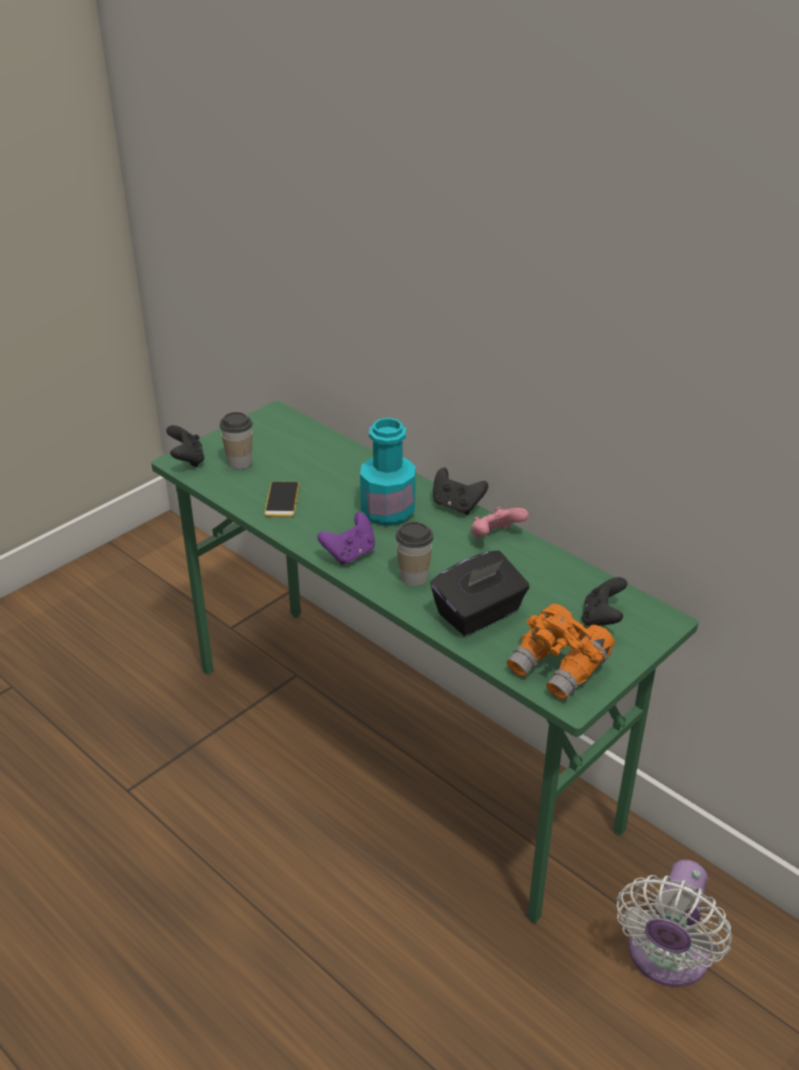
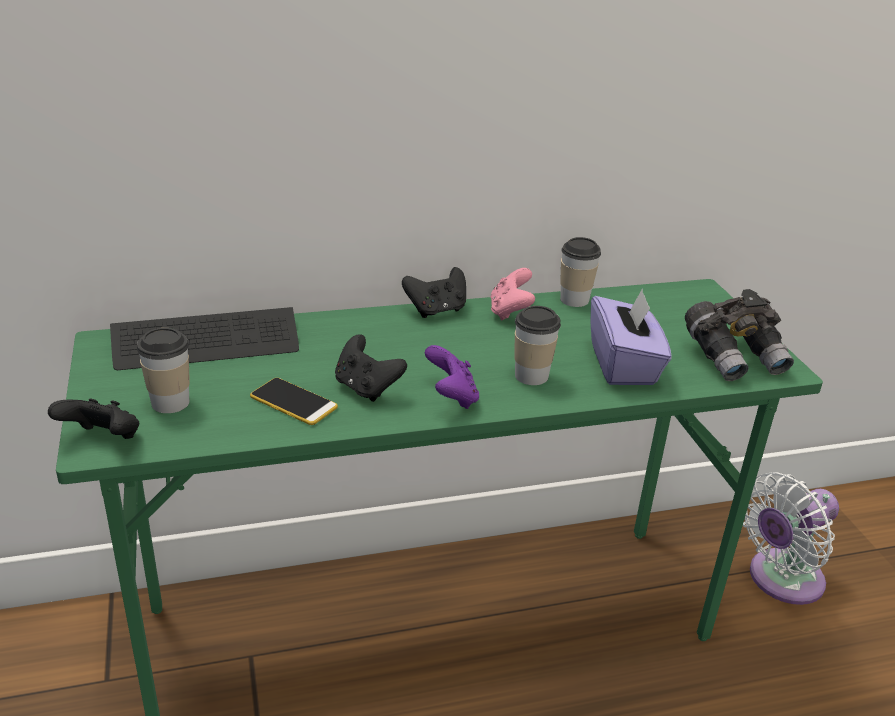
camera: 60 degrees left, 5 degrees down
(312, 443) = (206, 342): none -> keyboard
(388, 511) = (401, 348): turquoise bottle -> none
(479, 614) = (624, 365): black tissue box -> purple tissue box
(554, 559) = (574, 299): none -> cup
(559, 668) = (734, 358): orange binoculars -> grey binoculars
(601, 619) = (679, 313): black game controller -> black game controller (366, 388)
(665, 958) = (780, 580): white fan -> white fan turned 90 degrees clockwise

